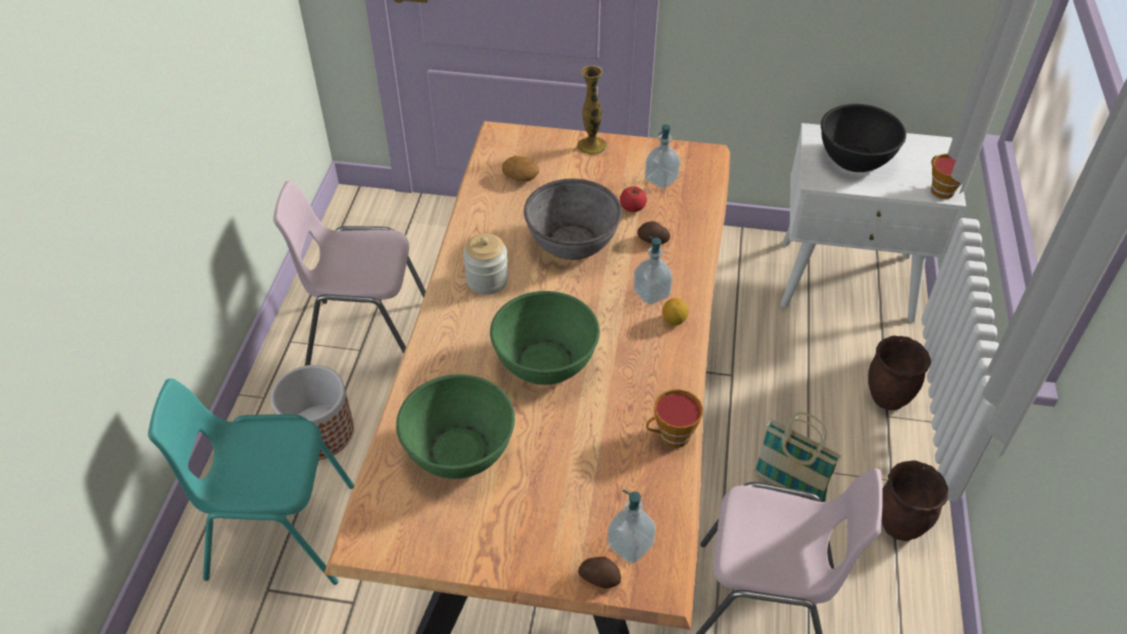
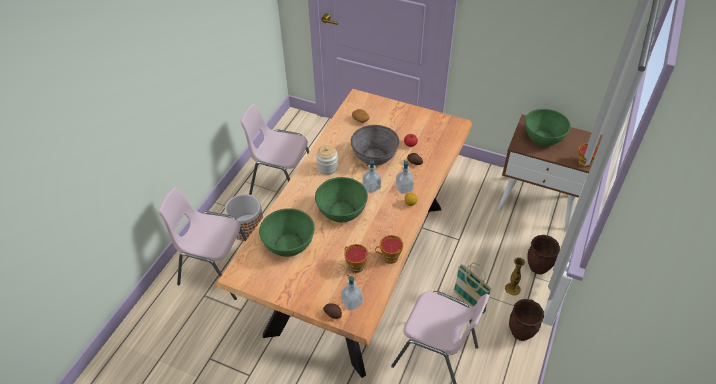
camera: 15 degrees right, 0 degrees up
(279, 531) = (216, 270): turquoise chair -> pink chair
(592, 145) = (401, 109): vase -> vase (512, 289)
(609, 466) = (354, 265): none -> cup
(661, 179) = (430, 132): soap dispenser -> soap dispenser (371, 187)
(847, 279) = (538, 202): white nightstand -> brown nightstand
(855, 158) = (543, 137): black bowl -> green bowl

